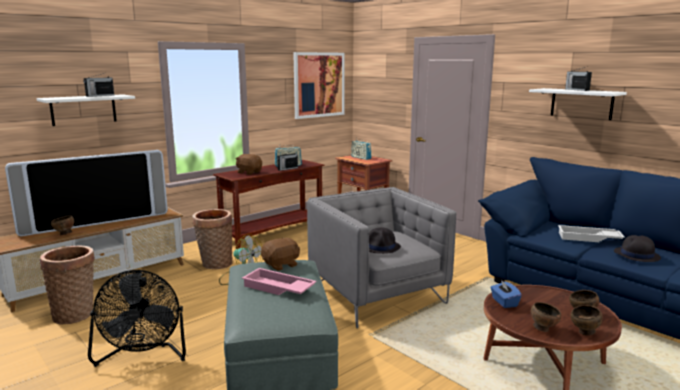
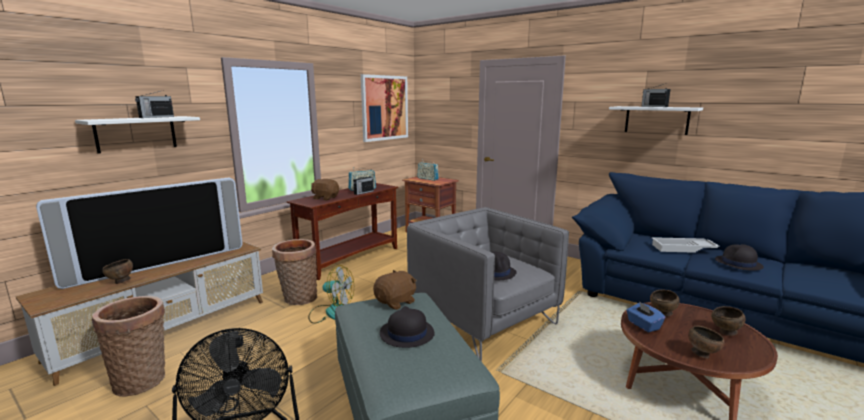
camera: 10 degrees left, 0 degrees up
(277, 288) = (406, 334): pink tray -> black hat
(584, 333) = (744, 355): brown bowl -> brown bowl (662, 314)

